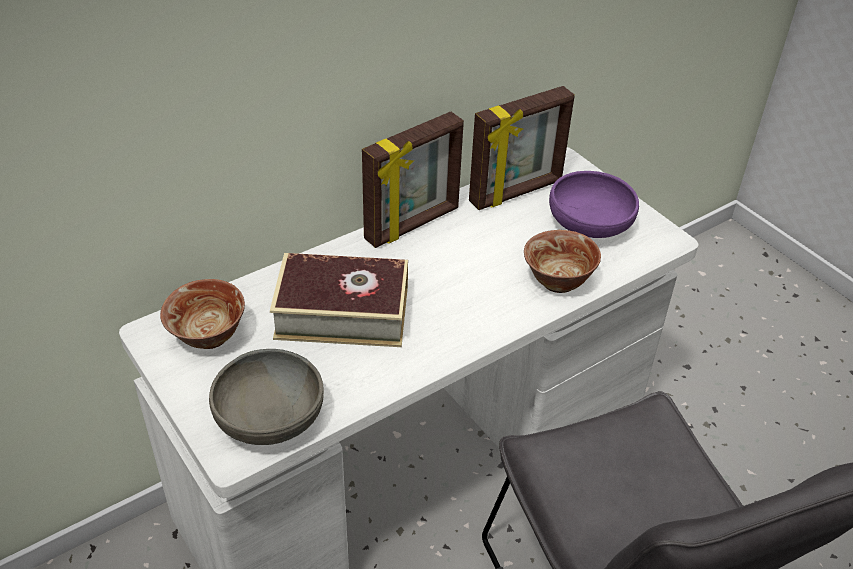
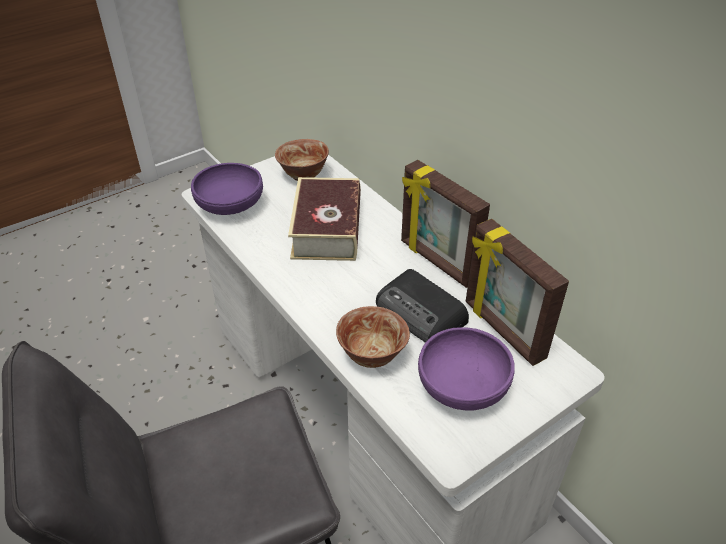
camera: 90 degrees right, 0 degrees up
(270, 418) = (230, 205): grey bowl -> purple bowl
(495, 242) = (421, 313): none -> radio

